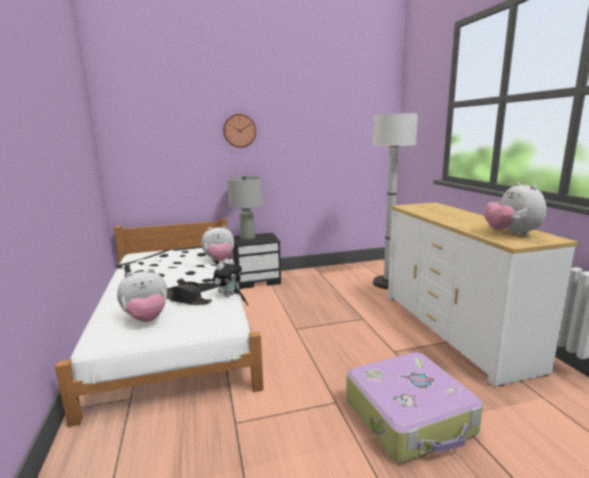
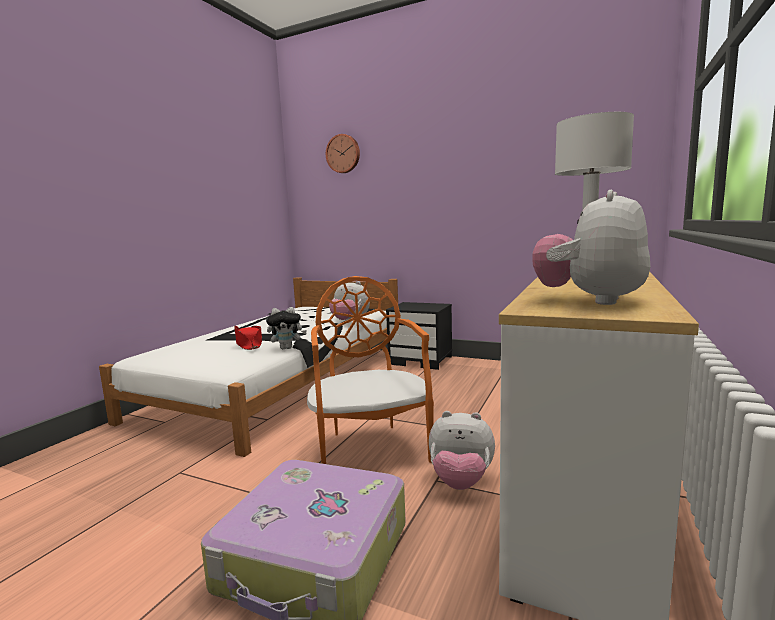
camera: 40 degrees right, 5 degrees down
(146, 319) = (195, 350): plush toy -> plush toy (461, 481)
(187, 300) = (249, 344): black hat -> red hat
(239, 130) = (416, 173): wall clock -> wall clock (343, 154)
(247, 238) = (411, 305): grey table lamp -> none
(331, 348) = (371, 447): none -> orange chair

